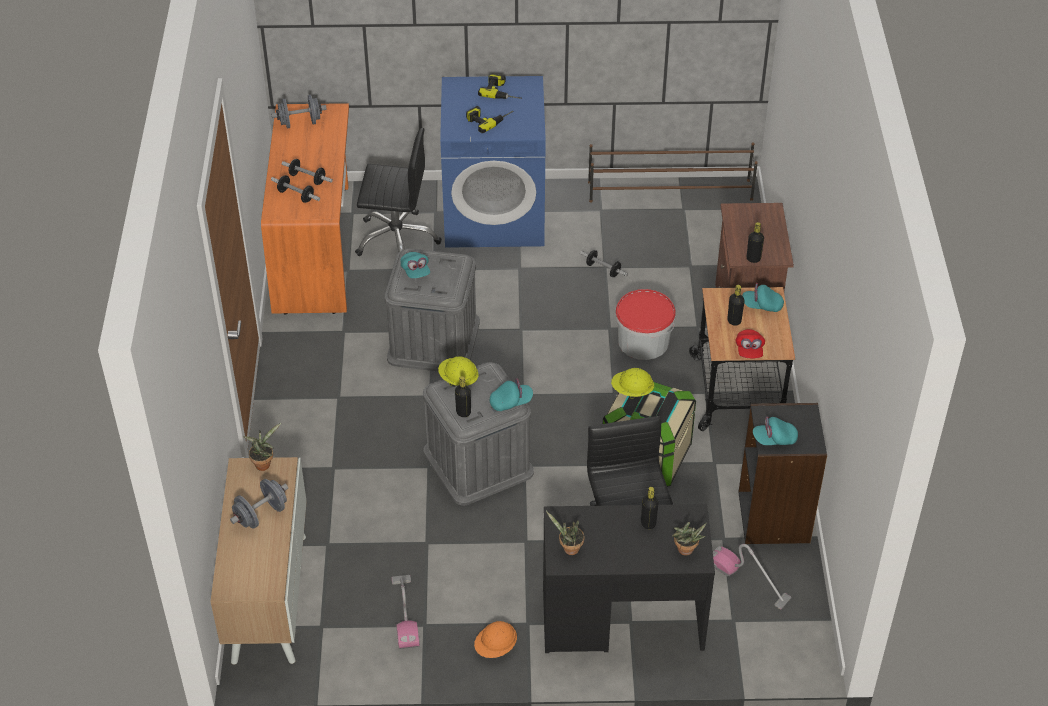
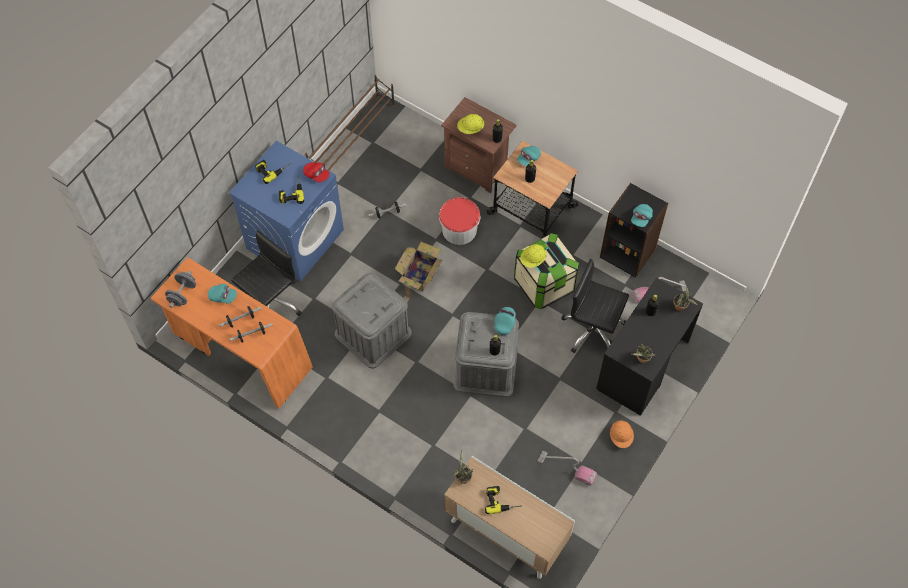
camera: 55 degrees left, 15 degrees up
(261, 515) = (502, 500): grey dumbbell -> power drill
(415, 271) = (360, 309): turquoise cap -> turquoise cap (223, 297)
(458, 379) = (467, 339): yellow hard hat -> yellow hard hat (470, 129)
(546, 338) = (418, 275): none -> cardboard box
(749, 350) = (556, 187): red cap -> red cap (316, 175)

